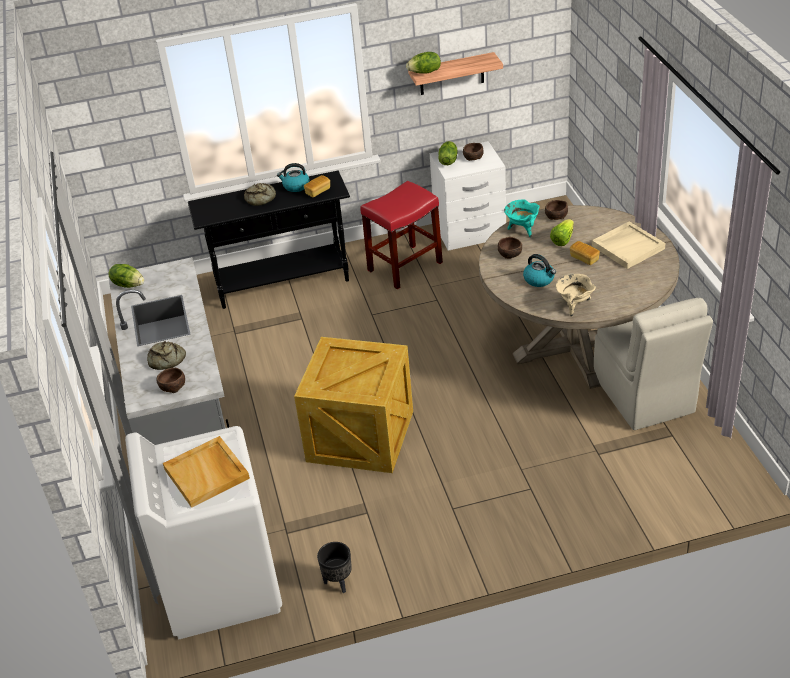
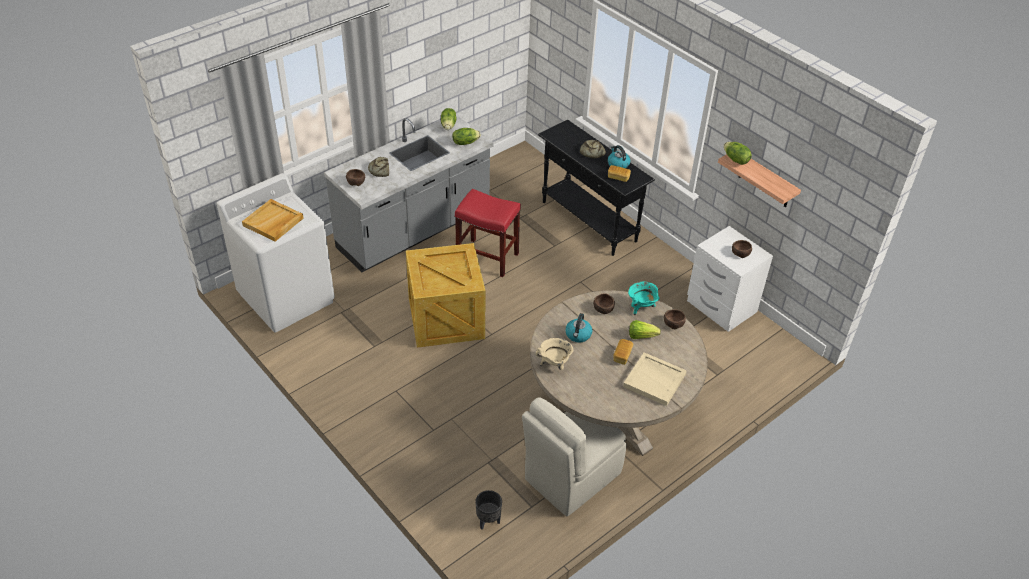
camera: 60 degrees right, 5 degrees up
(338, 583) = (307, 352): black planter -> black planter (488, 521)
(405, 266) = (650, 281): red stool -> red stool (488, 257)
(448, 161) = (724, 239): lettuce -> lettuce (465, 142)

